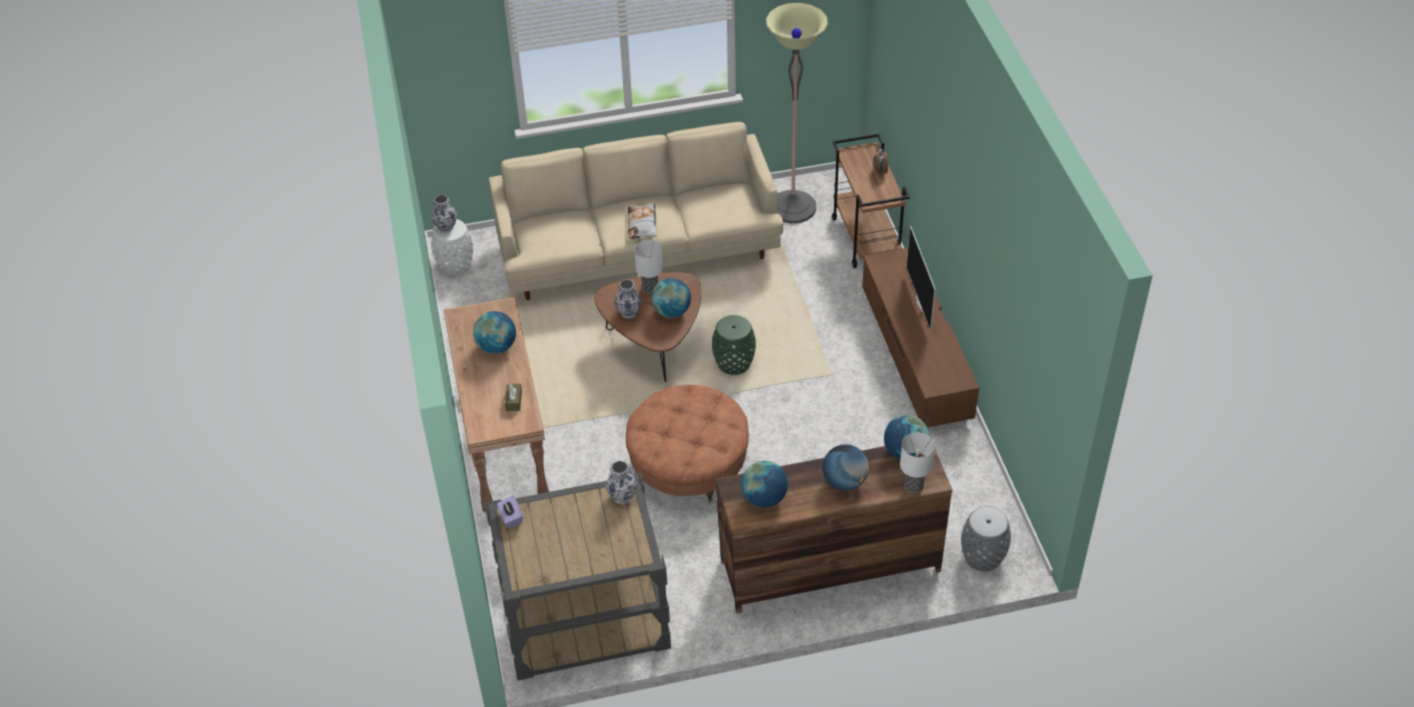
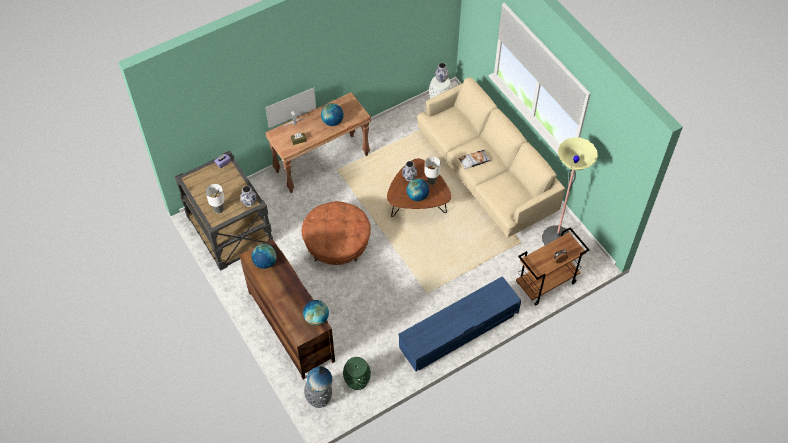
camera: 70 degrees right, 10 degrees up
(734, 363) = (417, 244): green stool -> green stool (357, 380)
(844, 482) = (287, 295): globe -> globe (320, 384)
(913, 485) = (294, 328): table lamp -> table lamp (219, 209)
(916, 355) = (458, 332): brown tv stand -> blue tv stand
(922, 303) = (474, 315): television -> television (294, 122)

